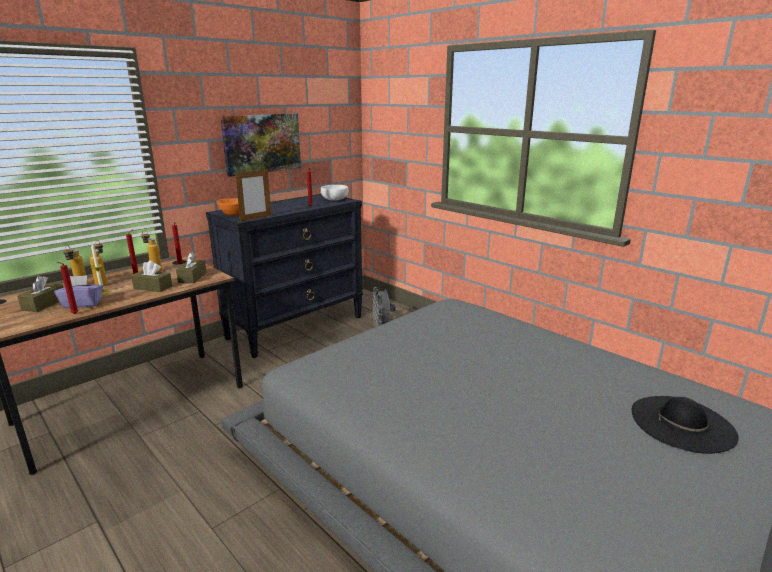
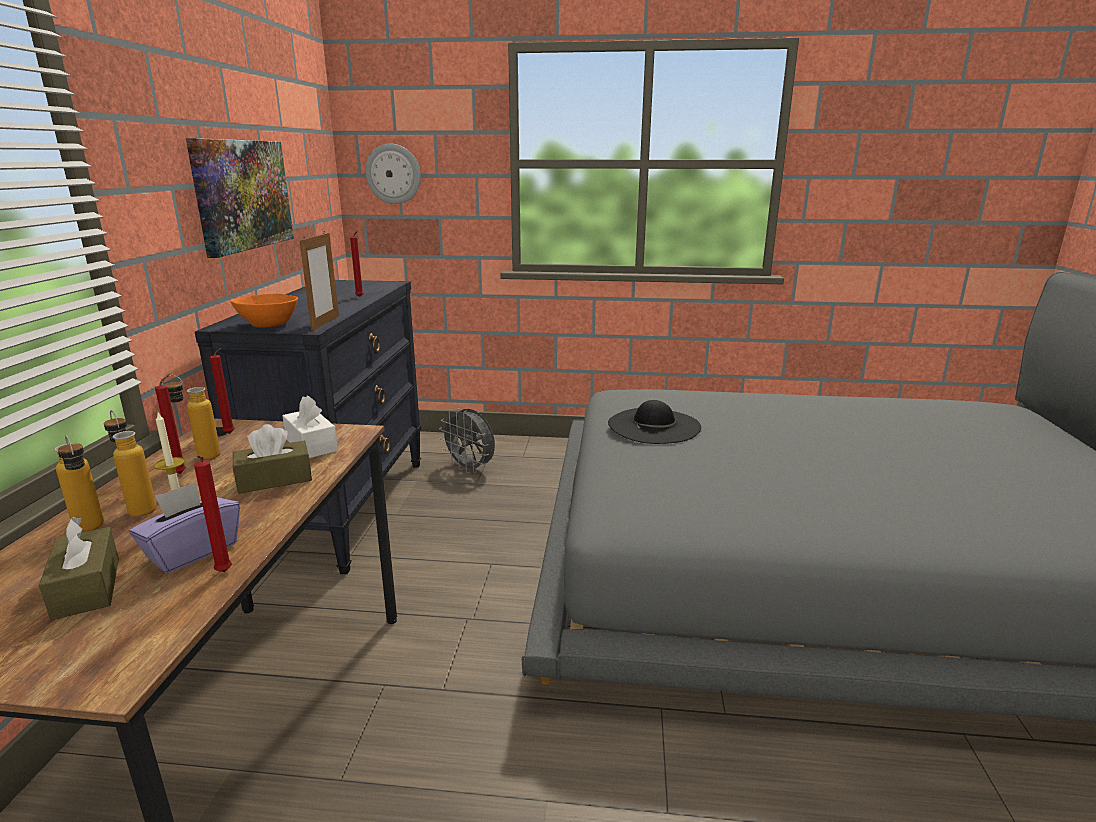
camera: 40 degrees left, 0 degrees up
(192, 277) = (311, 445): brown tissue box -> white tissue box
(335, 199) = (367, 284): white bowl -> none
(385, 131) = (393, 174): none -> wall clock
(682, 423) = (985, 429): black hat -> black hat (654, 425)

